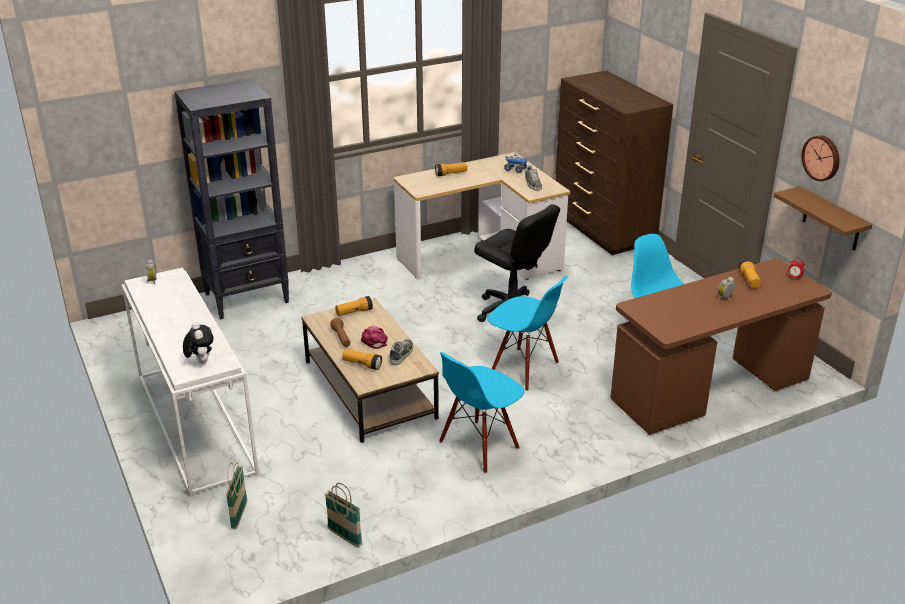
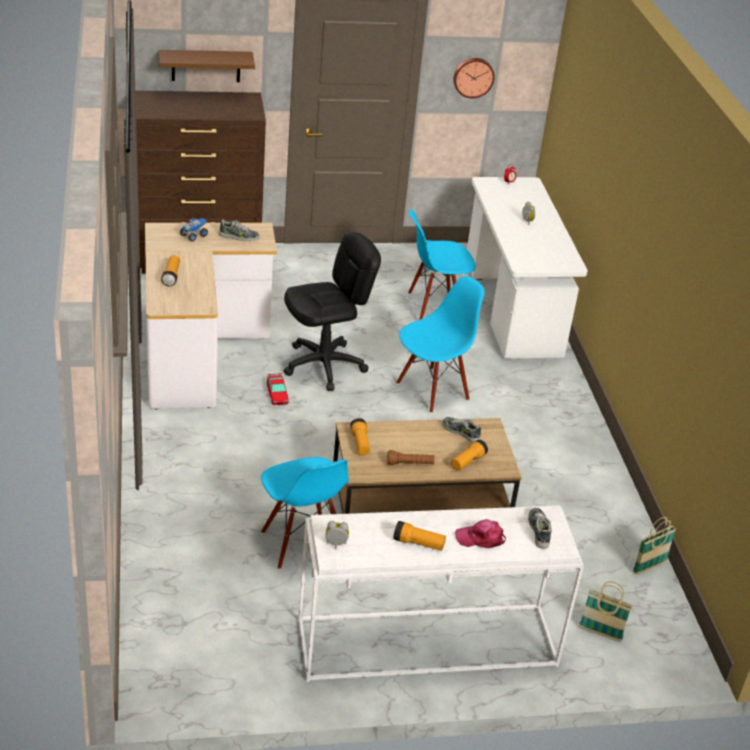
camera: 75 degrees left, 5 degrees up
(200, 361) = (539, 531): plush toy -> shoe
(247, 298) = (164, 551): black bookcase -> none
(374, 339) = (423, 443): pink cap -> pink cap (481, 538)
(455, 300) = (277, 394): none -> toy car
(479, 446) = (544, 452): blue chair -> blue chair (302, 542)
(710, 390) = (512, 307): brown desk -> white desk
(749, 280) = (503, 201): flashlight -> flashlight (418, 543)
(831, 220) = (490, 124): brown shelf -> brown shelf (206, 65)

